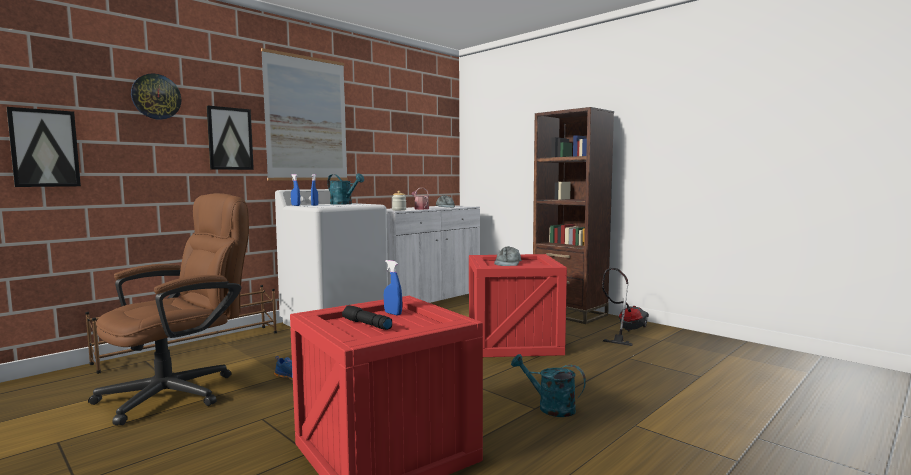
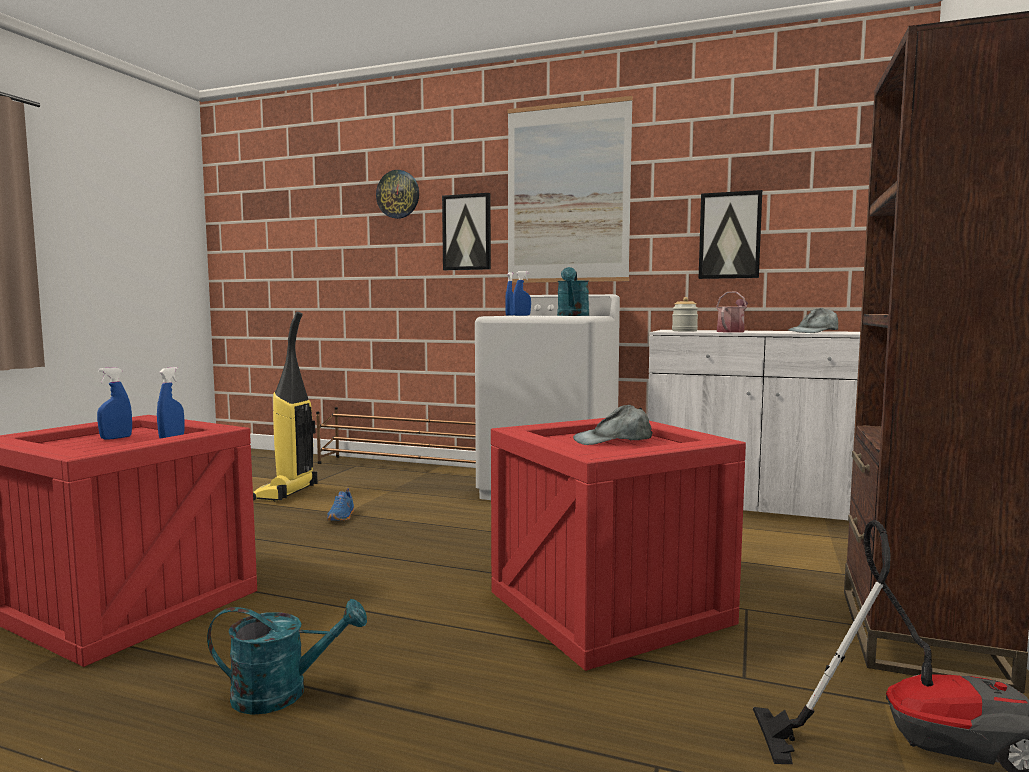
camera: 65 degrees right, 0 degrees up
(44, 148) = (318, 255): picture -> picture (729, 235)
(180, 391) = (285, 493): brown office chair -> vacuum cleaner
(366, 324) = (116, 438): black flashlight -> blue spray bottle
(550, 407) = (283, 693): turquoise watering can -> turquoise watering can turned 75 degrees clockwise

